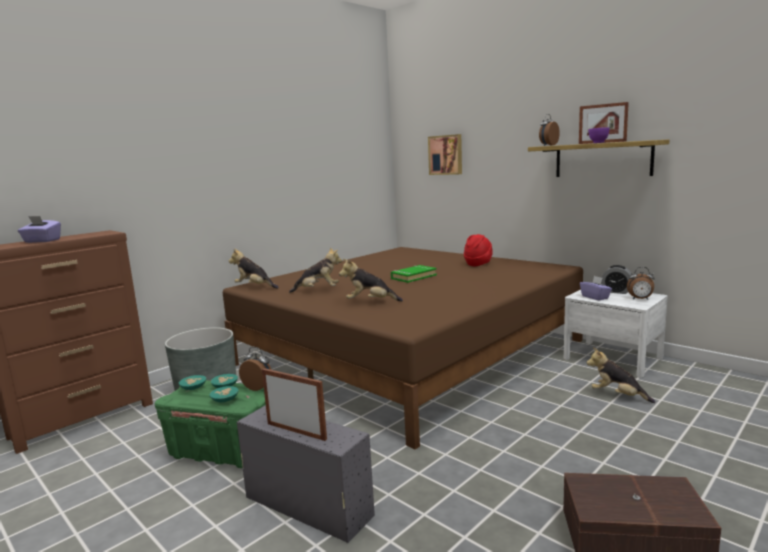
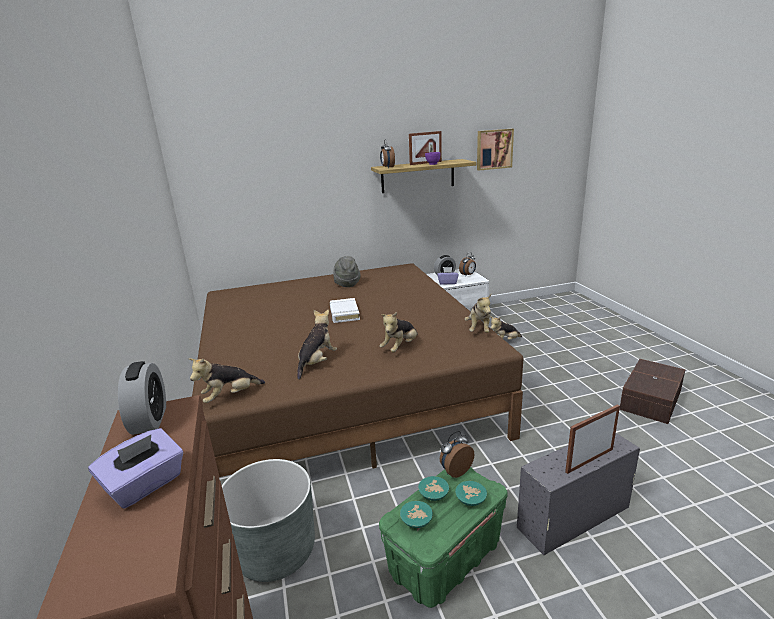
camera: 60 degrees left, 10 degrees up
(98, 233) = (150, 420): none -> alarm clock
(413, 277) = (344, 313): green book -> white book
(446, 155) = (257, 180): picture -> picture (494, 149)
(447, 315) = (479, 329): none -> plush toy
(478, 264) = (347, 283): red hat -> grey hat

